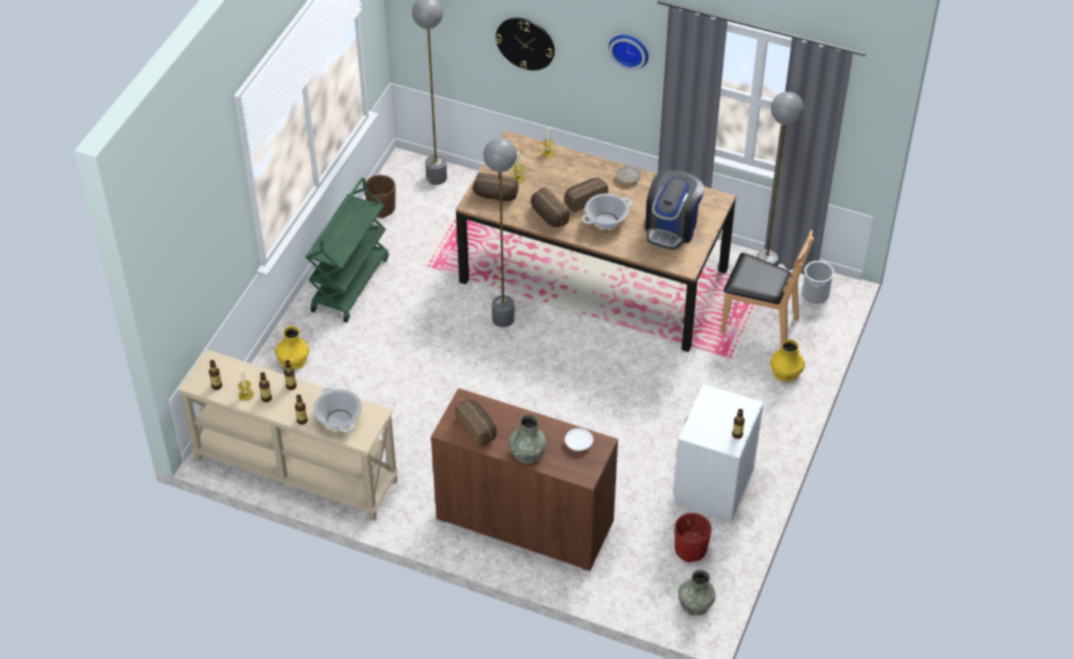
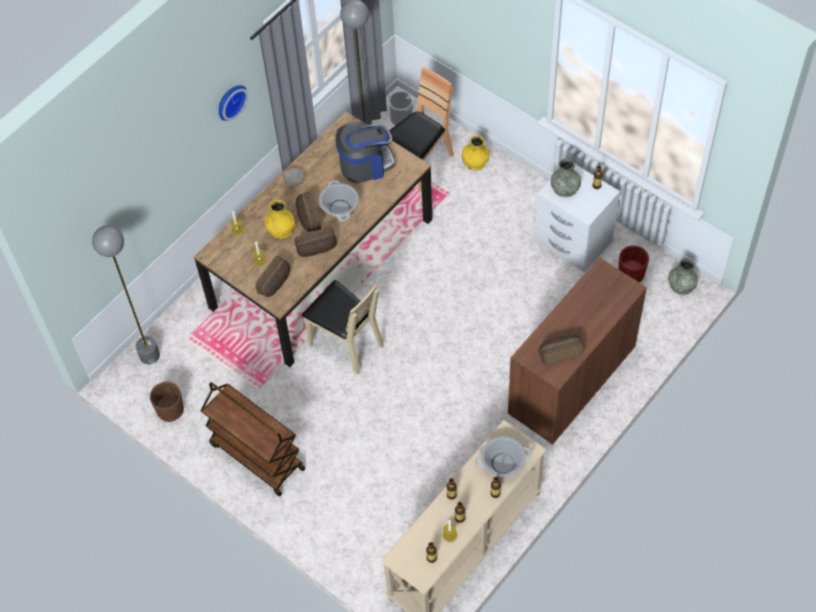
camera: 70 degrees left, 10 degrees up
(293, 359) = (333, 523): yellow vase -> yellow vase (281, 229)
(350, 283) = (256, 456): green cart -> brown cart
(503, 319) = (346, 343): grey floor lamp -> beige chair
(525, 43) = (160, 184): wall clock -> none
(527, 452) = (596, 323): grey vase -> grey vase (565, 188)
(578, 442) = (596, 285): white plate -> none
(671, 227) = (365, 164): coffee machine -> coffee machine turned 60 degrees counterclockwise

